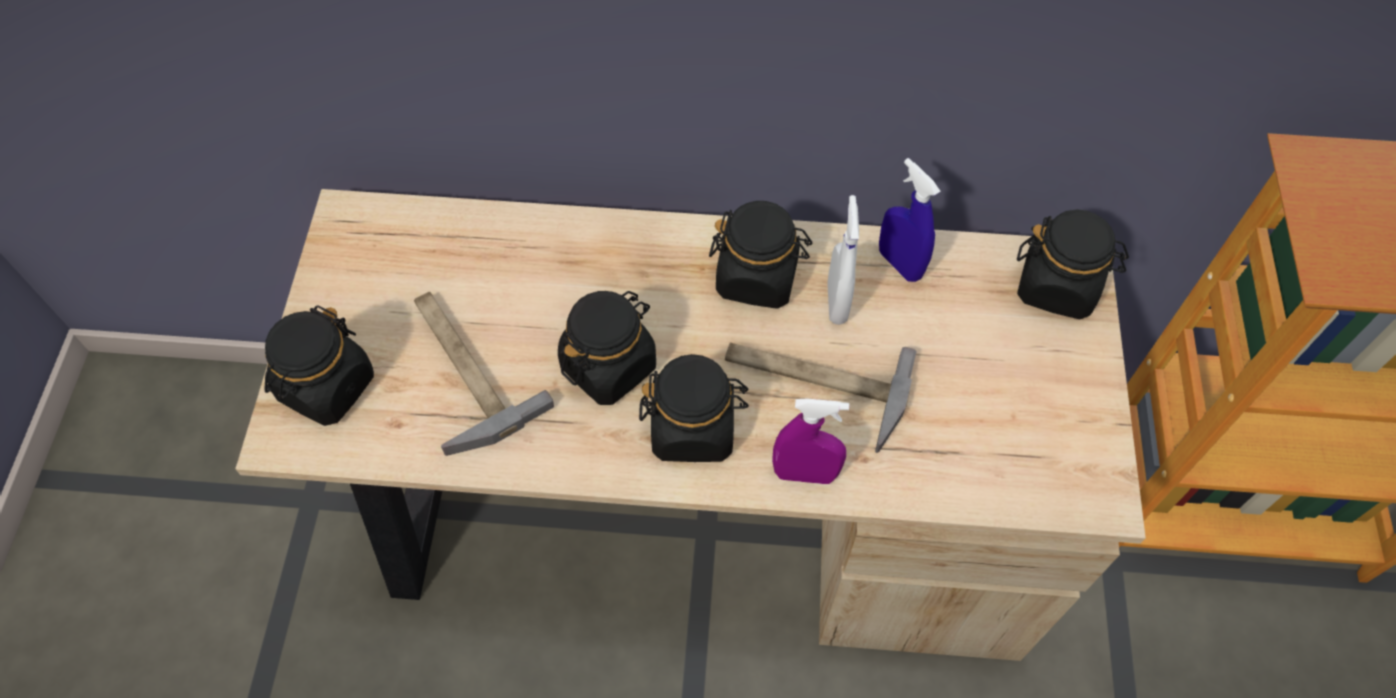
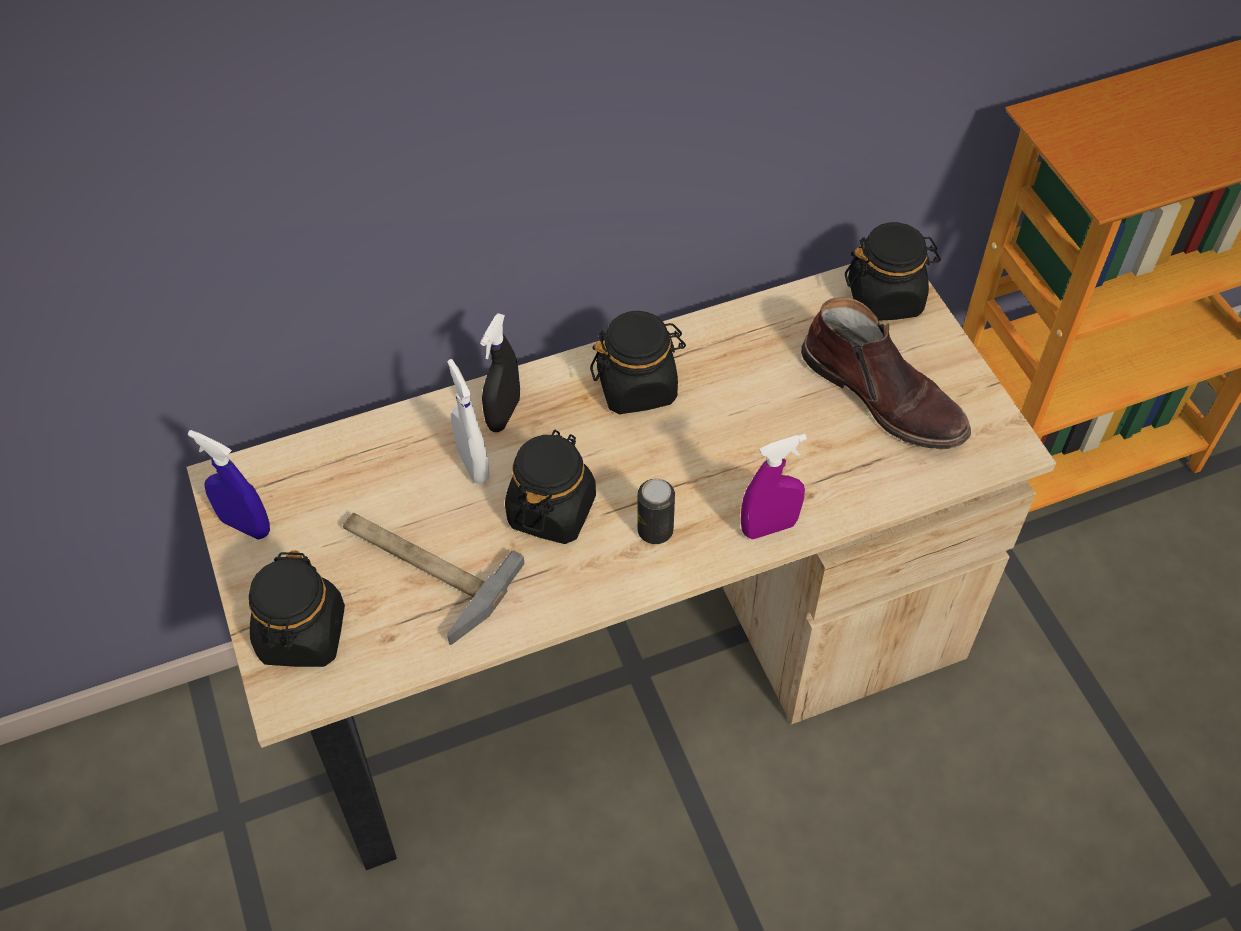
camera: 25 degrees left, 5 degrees down
(618, 253) = (504, 414): none -> black spray bottle
(693, 428) = (655, 530): black jar -> can
(814, 382) = (735, 452): hammer -> none
(836, 303) = (716, 381): white spray bottle -> white spray bottle (473, 465)
(899, 264) = (749, 329): blue spray bottle -> blue spray bottle (245, 526)
(999, 388) = (884, 395): none -> brown boot

